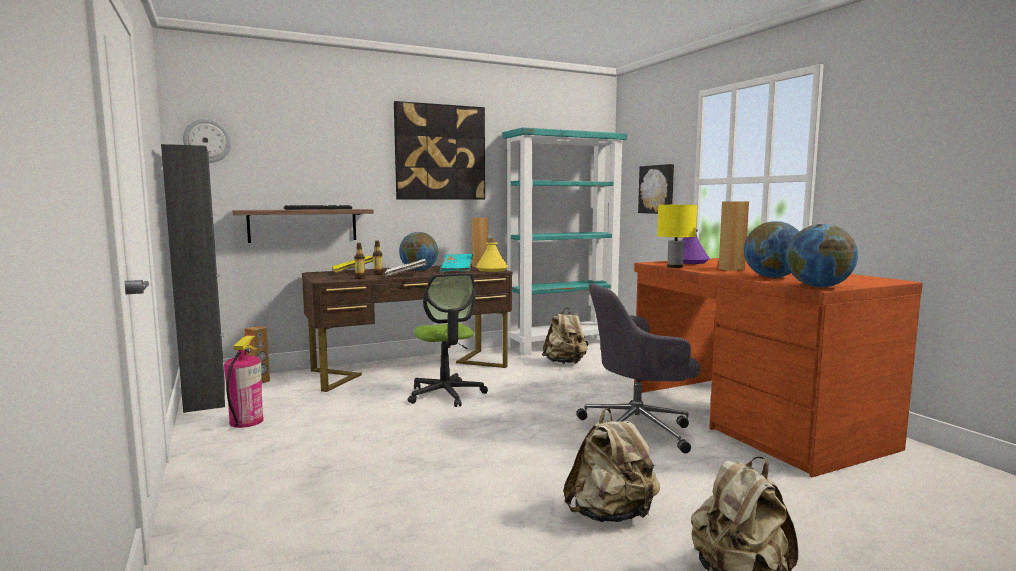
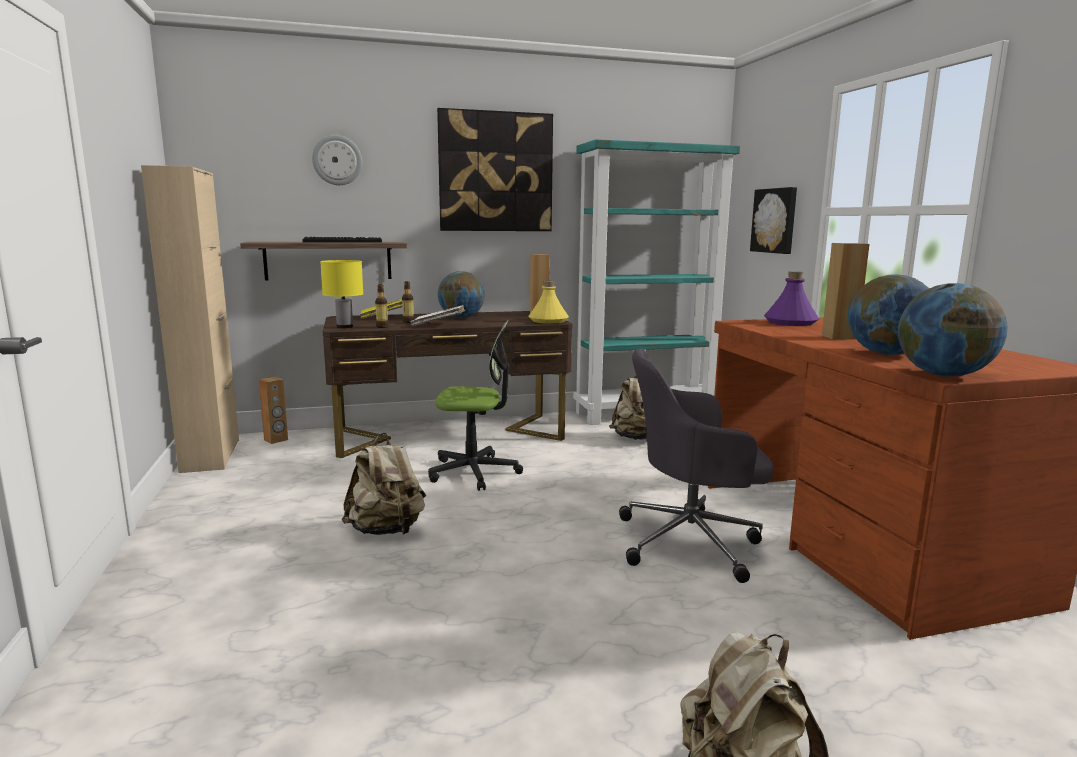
camera: 10 degrees right, 5 degrees up
(205, 397) = (211, 455): black cabinet -> beige cabinet
(207, 140) = (216, 159): wall clock -> wall clock (337, 160)
(246, 421) = (237, 490): fire extinguisher -> none
(446, 394) = (474, 472): office chair -> office chair turned 75 degrees counterclockwise
(457, 270) = (506, 319): turquoise book -> none
(611, 515) = (603, 667): beige backpack -> beige backpack (386, 530)
(674, 267) = (762, 330): yellow table lamp -> yellow table lamp (344, 327)

